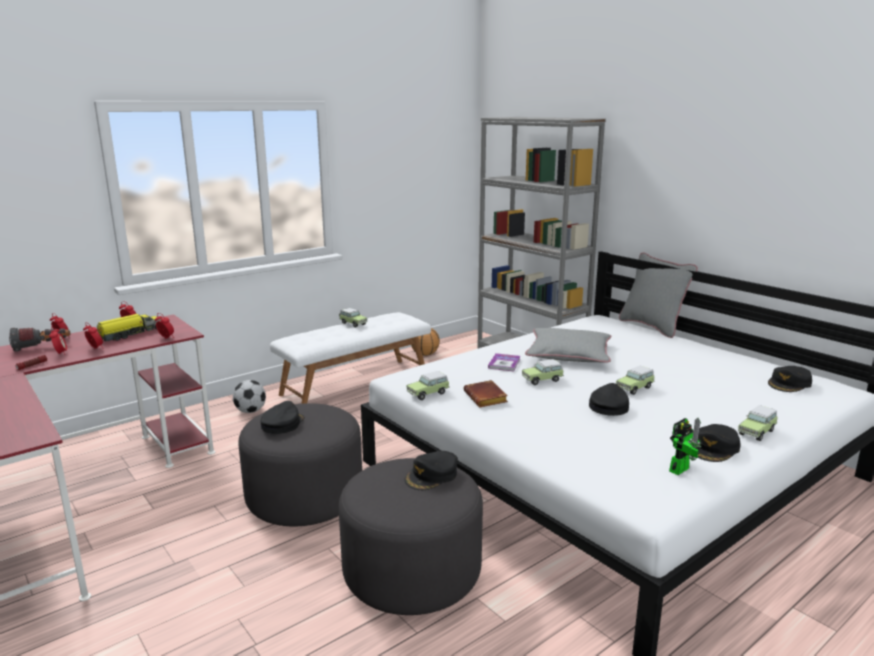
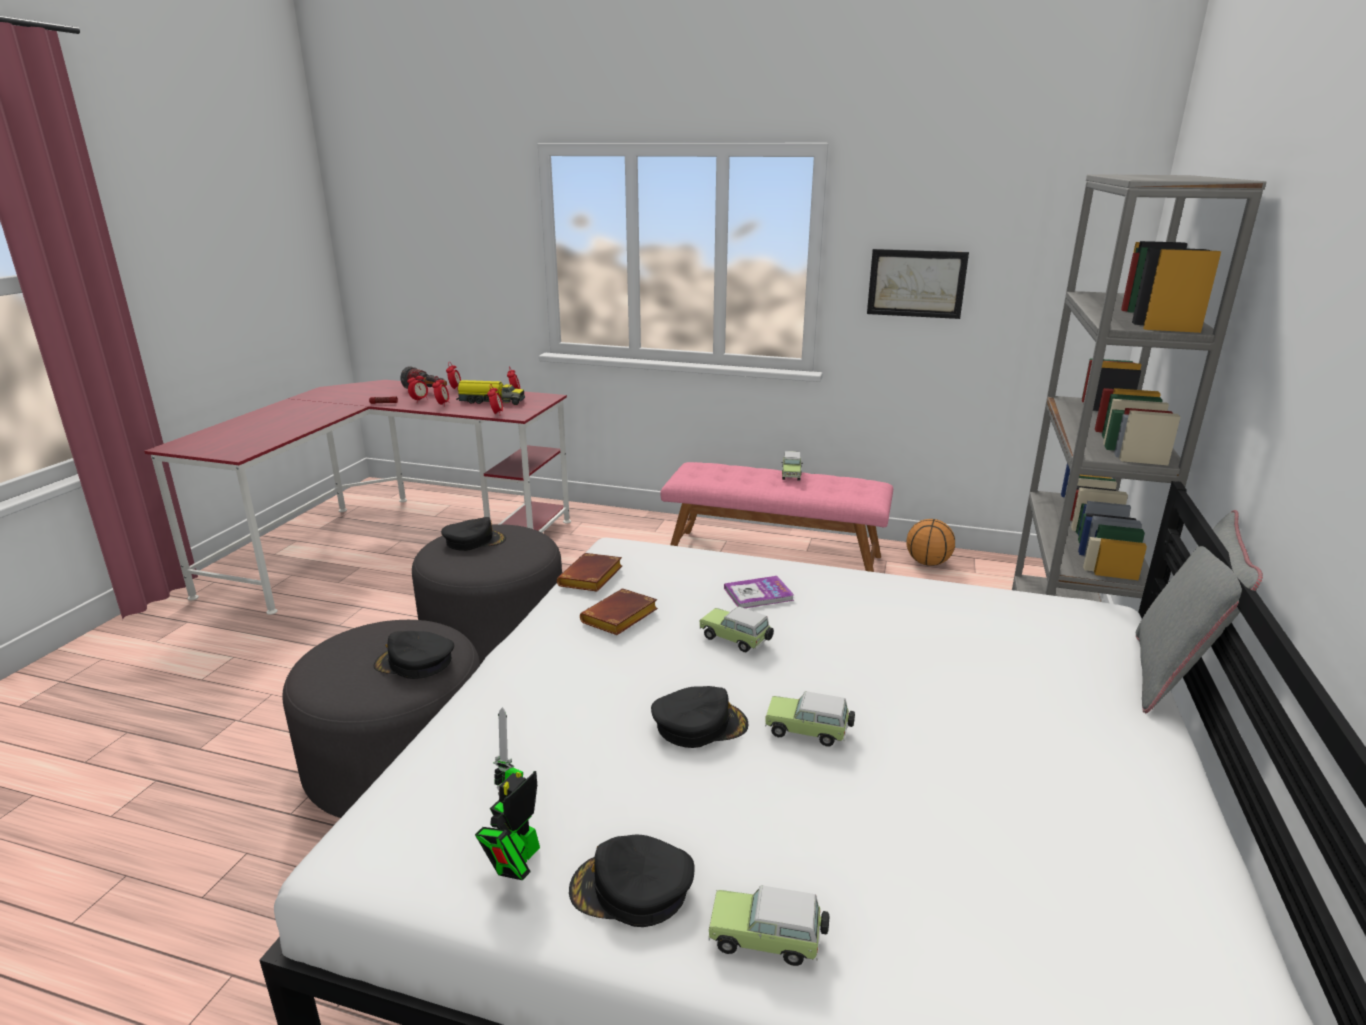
camera: 55 degrees right, 5 degrees up
(250, 411) = (632, 534): football -> none
(355, 383) = (774, 556): white bench -> pink bench
(383, 186) = (916, 283): none -> picture
(429, 393) = (591, 579): toy car -> brown book
(568, 354) = (878, 631): grey pillow -> none
(681, 468) = (515, 862): toy robot -> toy robot turned 105 degrees clockwise
(789, 384) = (1122, 952): black cap -> none

